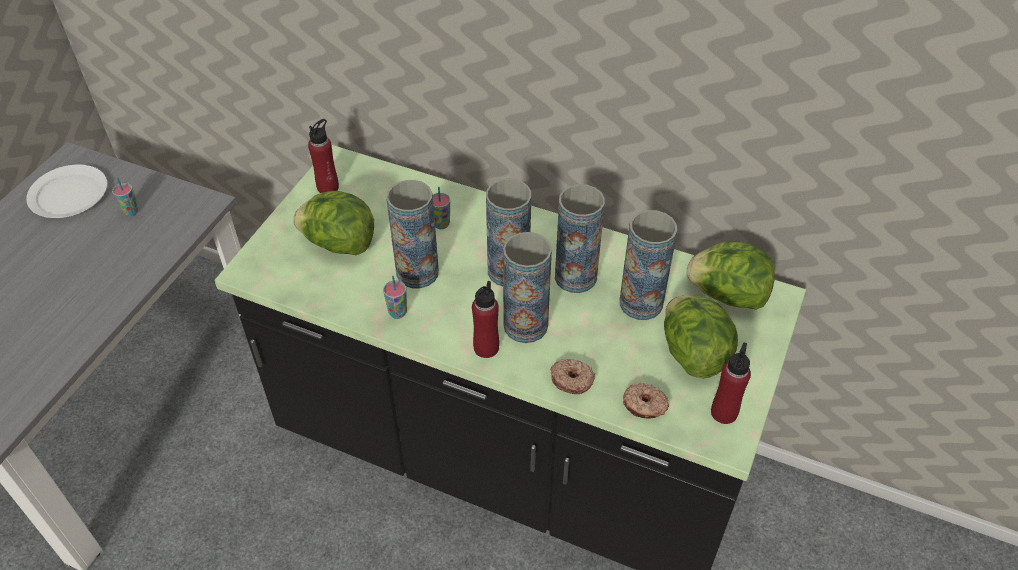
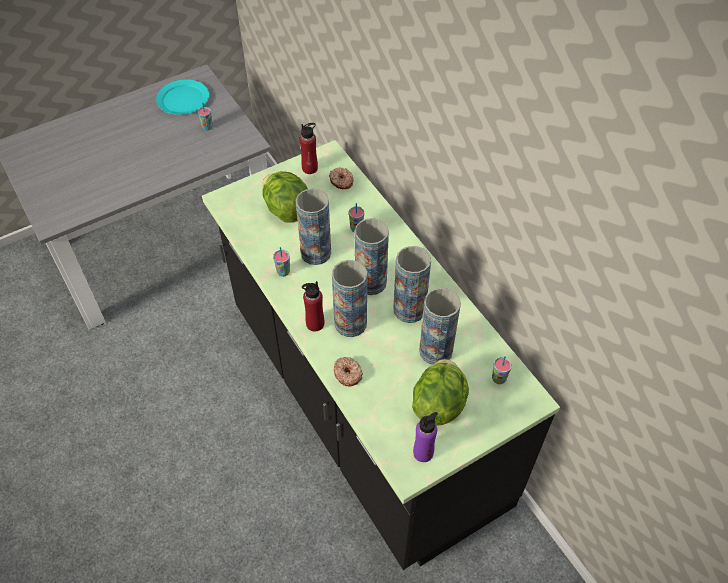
camera: 35 degrees right, 5 degrees up
(68, 194) = (183, 99): white plate -> turquoise plate
(644, 406) = (377, 417): donut -> donut (341, 181)
(724, 412) = (423, 452): red bottle -> purple bottle
(727, 295) = (498, 379): lettuce -> cup

